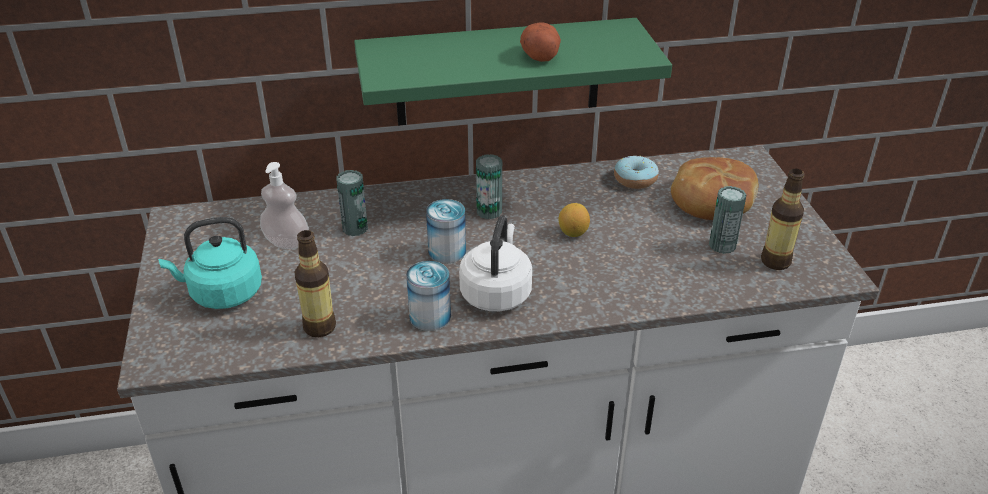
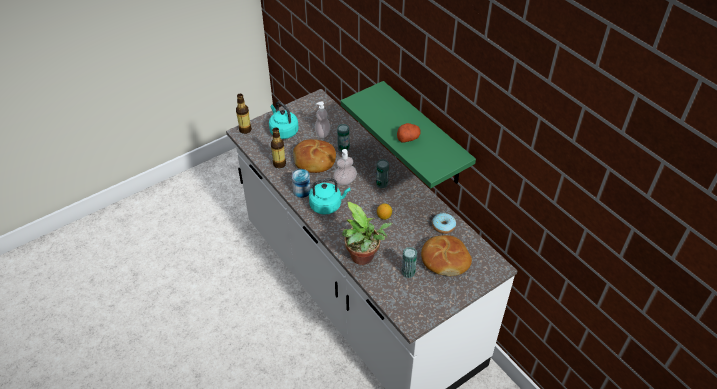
camera: 65 degrees right, 10 degrees up
(358, 275) = (314, 161): none -> bread
(447, 251) = (345, 181): can -> soap dispenser
(496, 292) = (327, 205): white kettle -> turquoise kettle
(665, 286) = (364, 258): none -> potted plant
(775, 261) = (407, 295): bottle -> bottle (245, 130)

